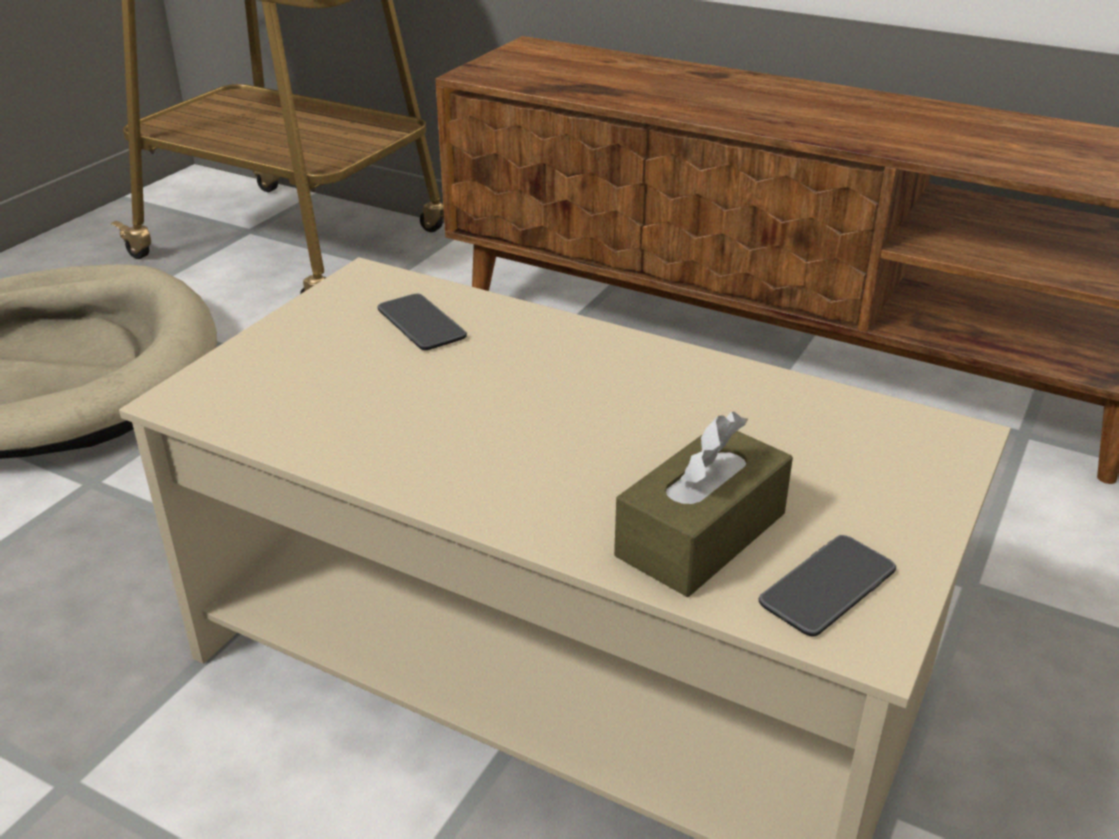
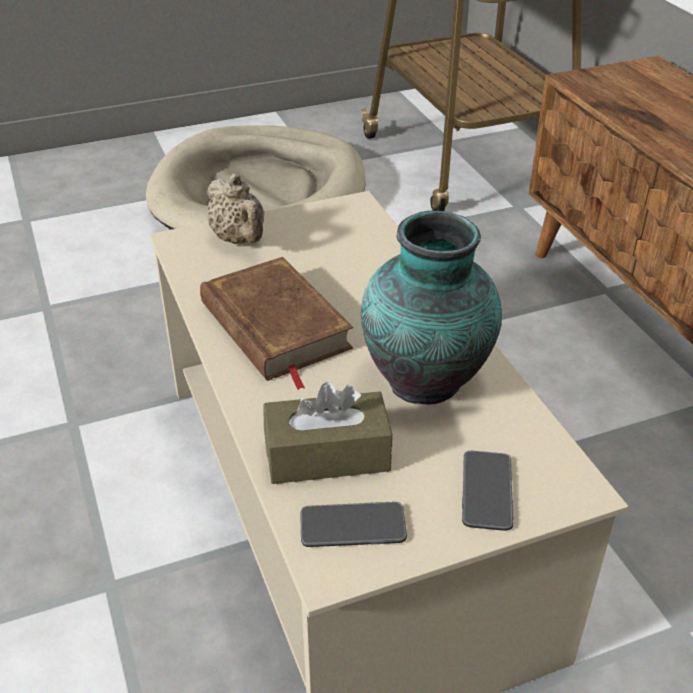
camera: 40 degrees right, 5 degrees up
(266, 365) = (239, 239): none -> beige teapot
(421, 324) = (347, 250): phone -> phone (487, 491)
(449, 437) = (274, 327): none -> brown book
(693, 409) = (428, 380): none -> vase

